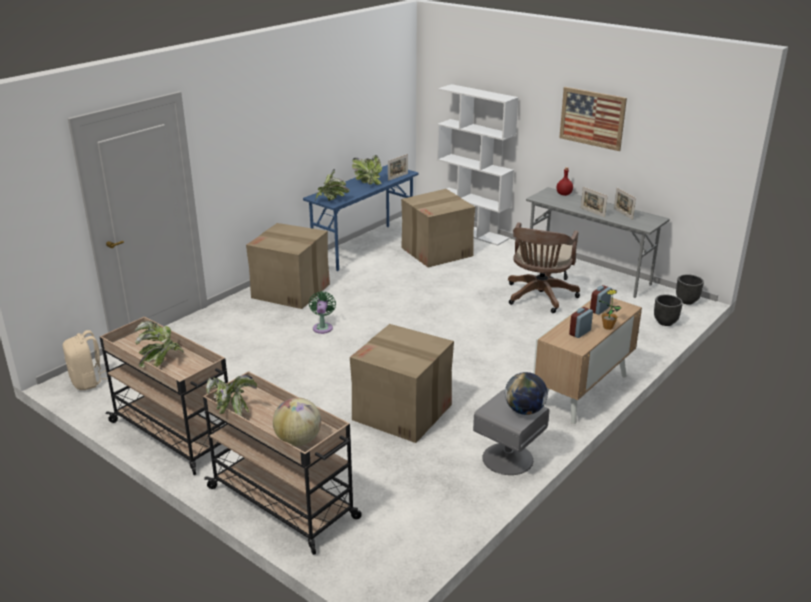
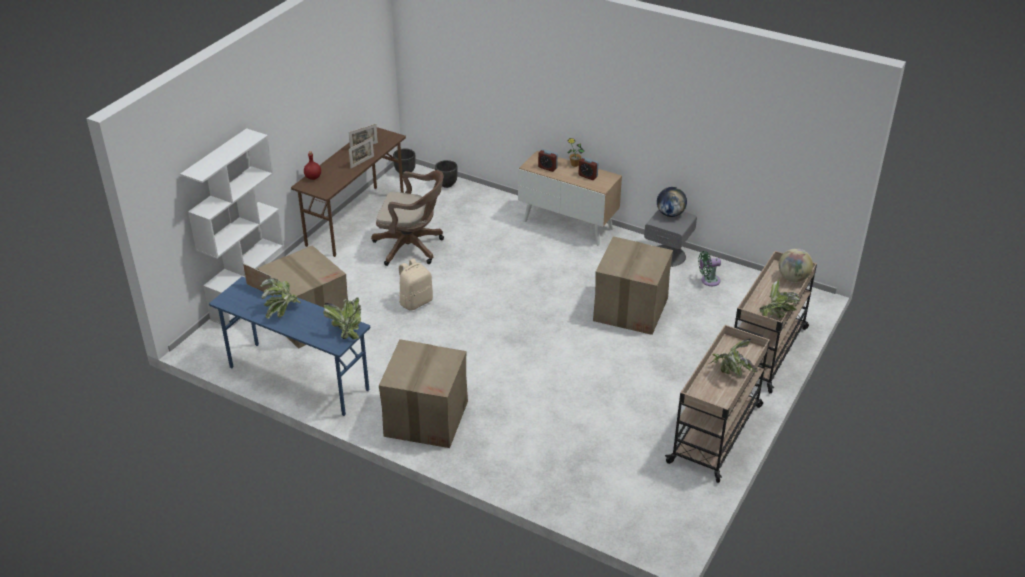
camera: 100 degrees left, 10 degrees up
(88, 381) = (662, 527): beige backpack -> beige backpack (415, 302)
(323, 327) = (503, 378): green fan -> green fan (708, 280)
(588, 274) = (355, 220): grey desk -> brown desk
(592, 118) = (304, 94): picture -> none

